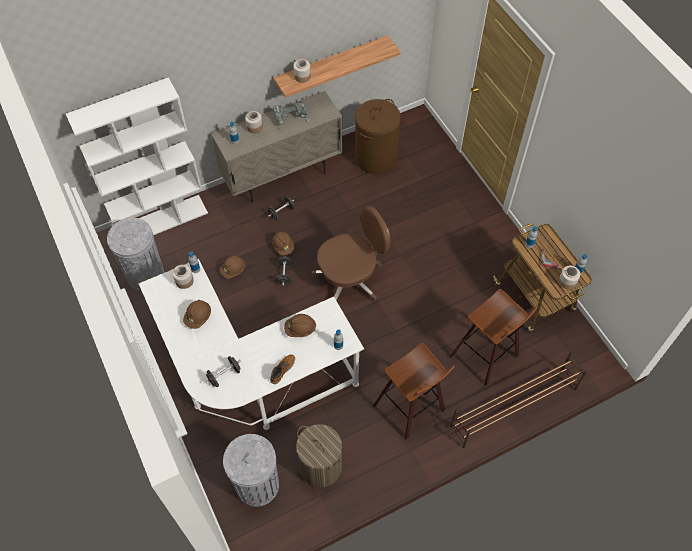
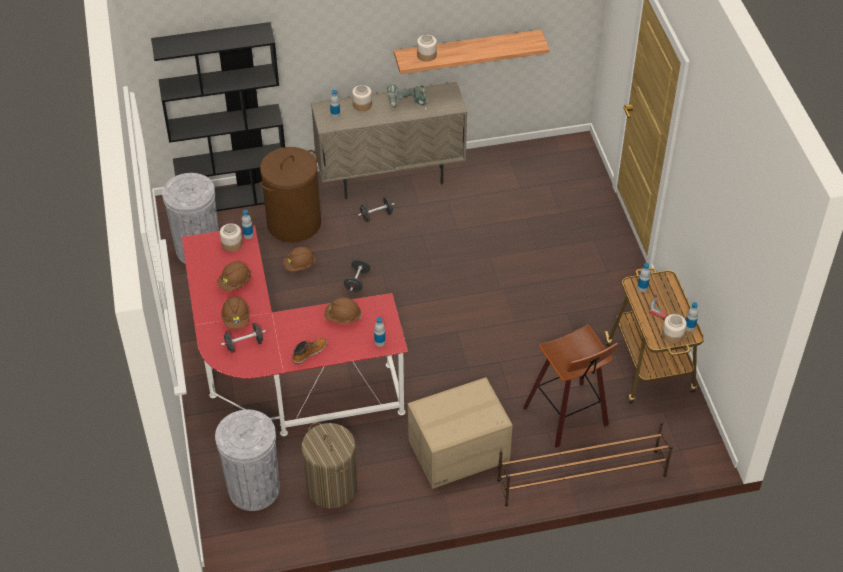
camera: 15 degrees right, 10 degrees down
(162, 220) = (235, 197): white bookcase -> black bookcase
(248, 376) = (281, 377): white desk -> red desk
(283, 246) = (366, 252): brown hard hat -> brown hard hat (236, 319)
(350, 278) = (433, 301): brown office chair -> none
(375, 158) = (509, 179): brown laundry basket -> brown laundry basket (294, 223)
(411, 408) = (458, 452): stool -> cardboard box

